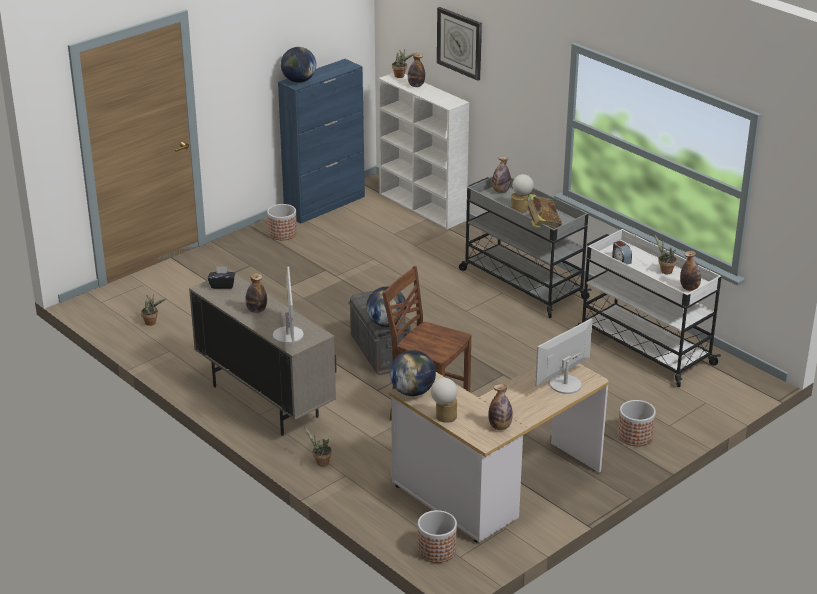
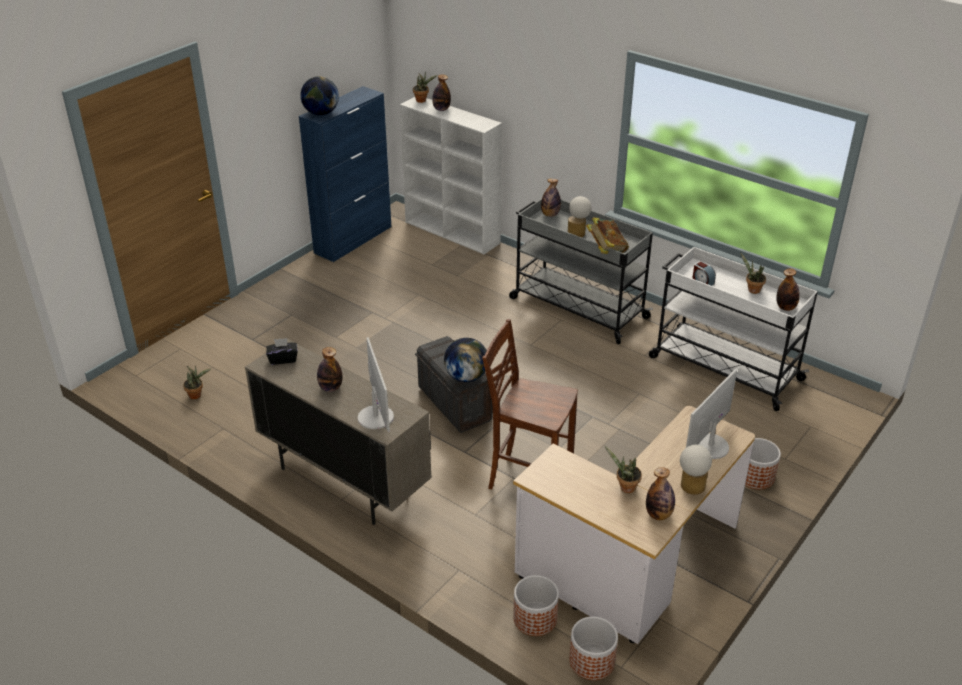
camera: 10 degrees left, 5 degrees up
(282, 234) = (317, 275): planter -> planter (535, 619)
(320, 462) = (426, 556): potted plant -> potted plant (625, 488)
(412, 391) = (541, 477): globe -> none
(444, 417) = (589, 510): table lamp -> table lamp (691, 488)
(460, 43) = (489, 60): wall clock -> none

